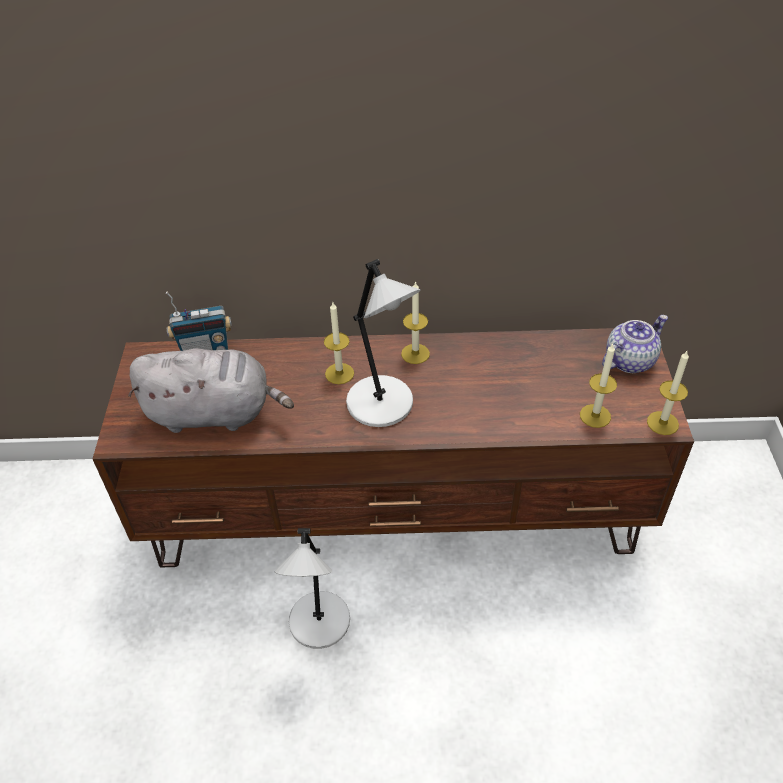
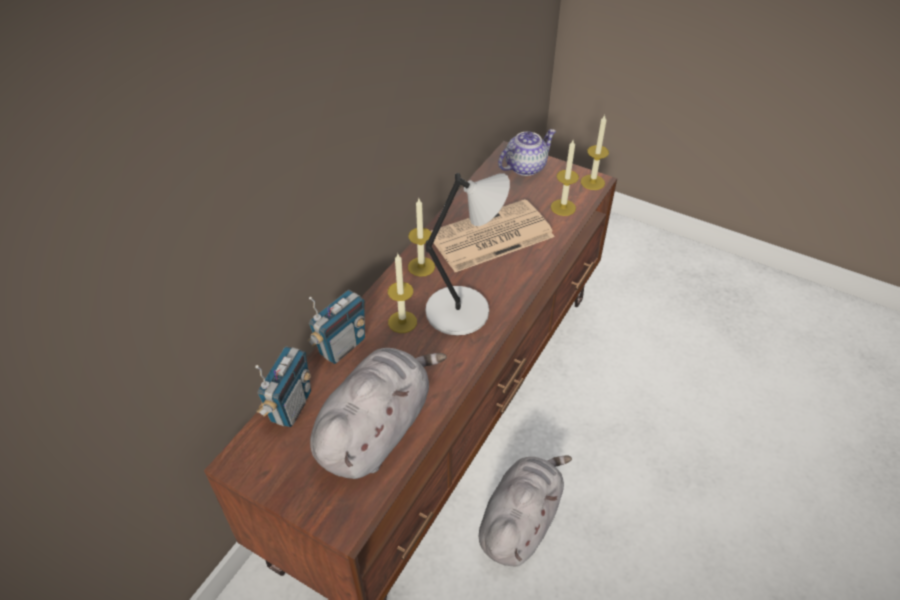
camera: 60 degrees left, 0 degrees up
(285, 351) = (342, 346): none -> radio
(319, 624) = (520, 521): grey table lamp -> grey plush toy
(496, 381) = (490, 237): none -> newspaper
(629, 360) = (525, 167): teapot -> teapot turned 60 degrees clockwise

